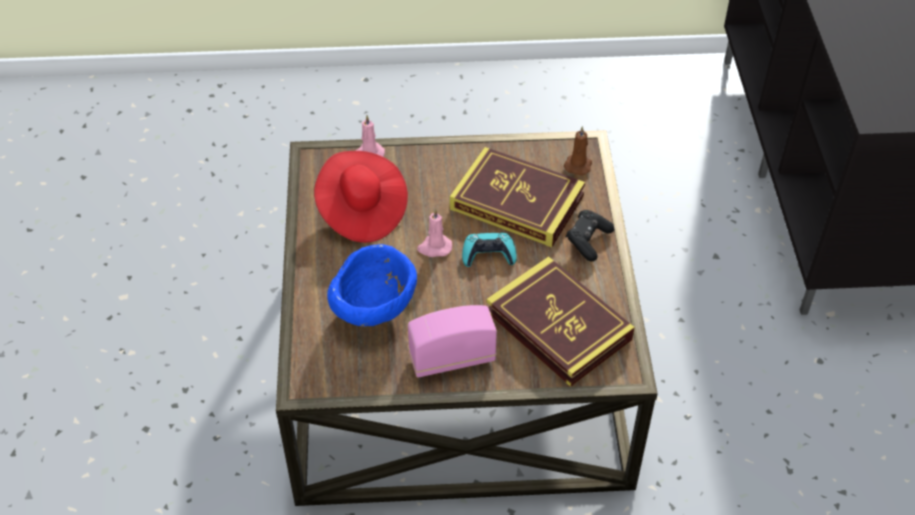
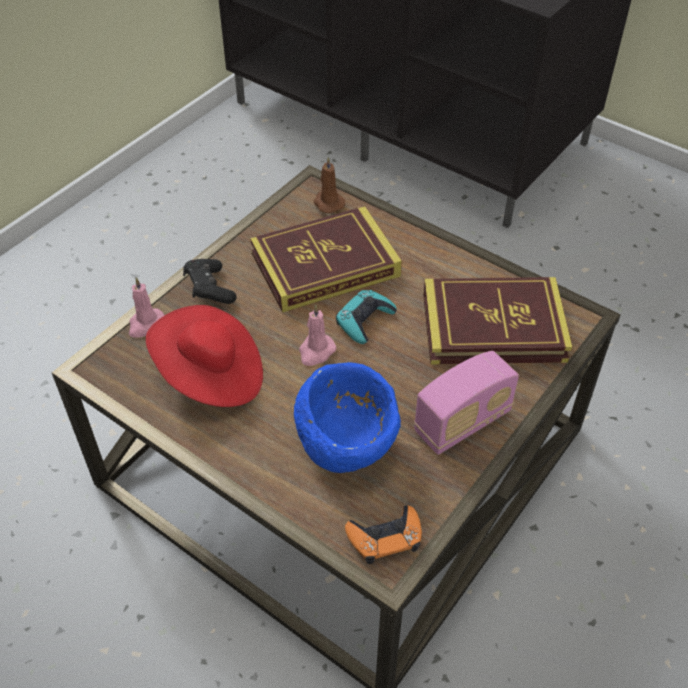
camera: 50 degrees left, 0 degrees up
(322, 373) = (385, 538): none -> orange game controller
(452, 358) = (462, 423): radio -> radio turned 150 degrees counterclockwise
(587, 241) = (418, 250): black game controller -> black game controller (209, 289)

